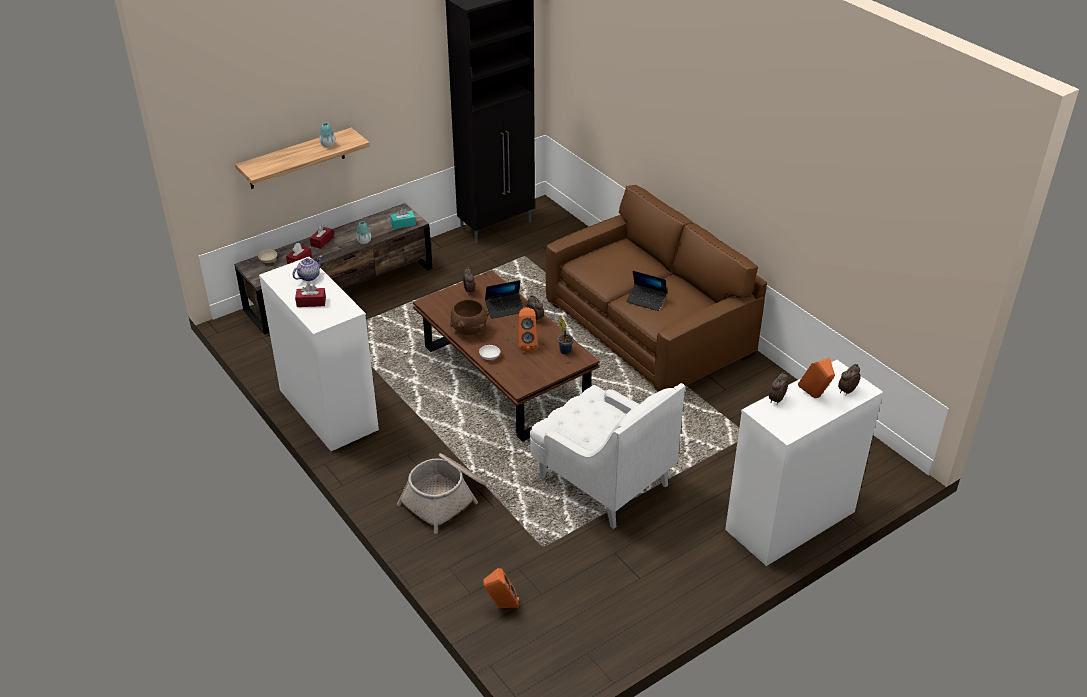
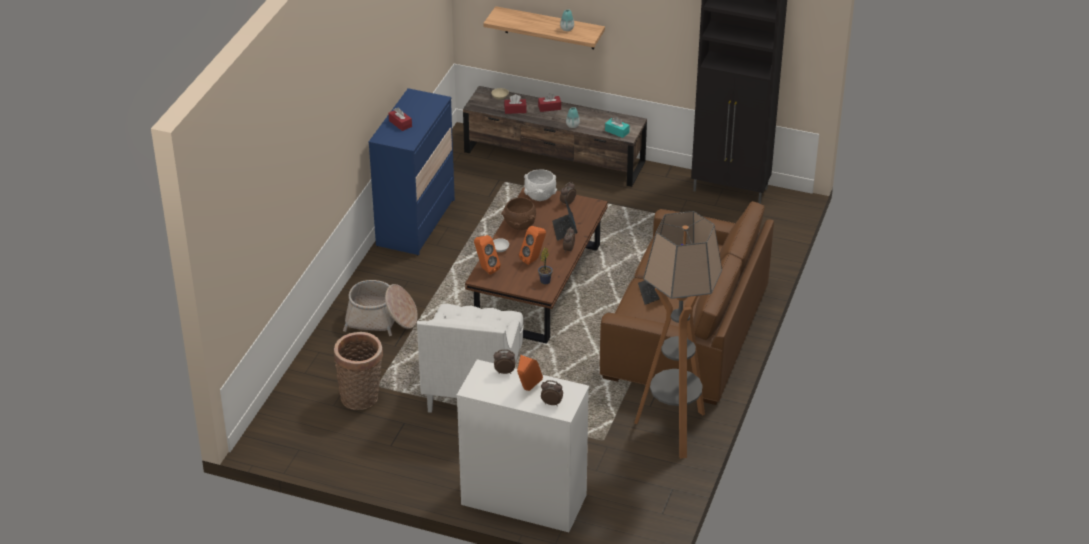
camera: 55 degrees right, 0 degrees up
(309, 276) = (427, 108): teapot -> none
(328, 410) = (416, 223): white dresser -> blue dresser
(441, 301) = (540, 196): none -> white bowl
(501, 606) = (305, 392): orange speaker -> orange speaker (485, 269)
(505, 309) = (564, 230): laptop -> laptop turned 45 degrees clockwise
(550, 566) = (362, 398): none -> basket
(767, 391) = (673, 430): none -> floor lamp

